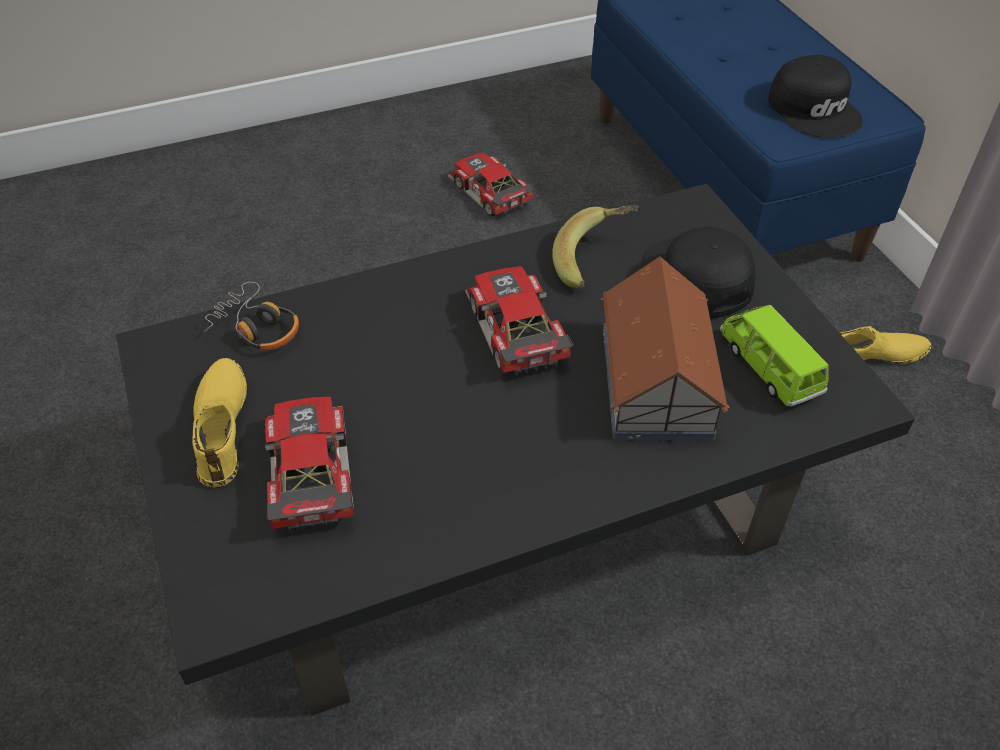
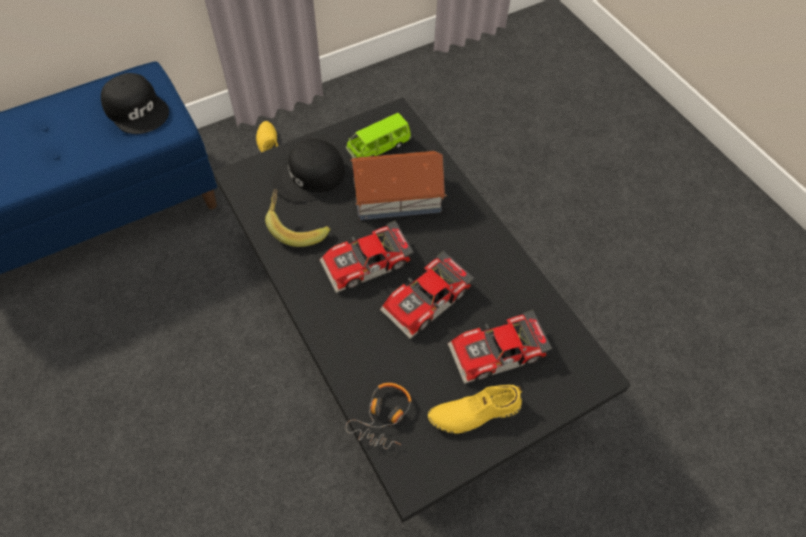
camera: 100 degrees left, 10 degrees up
(488, 194) = (90, 373): toy car -> toy car (428, 302)
(815, 109) = (137, 109): black cap -> black cap turned 75 degrees clockwise

